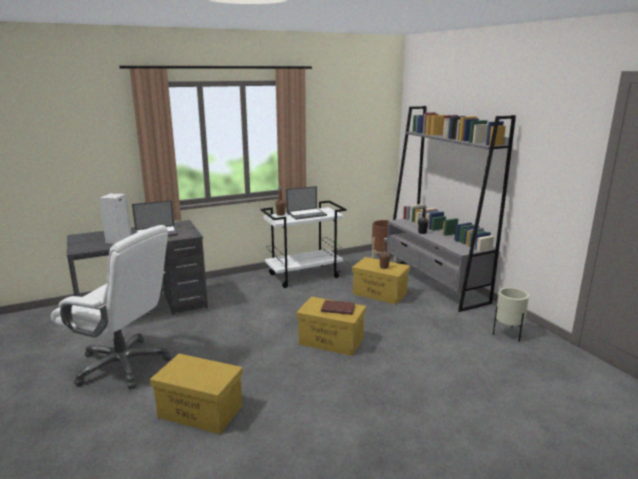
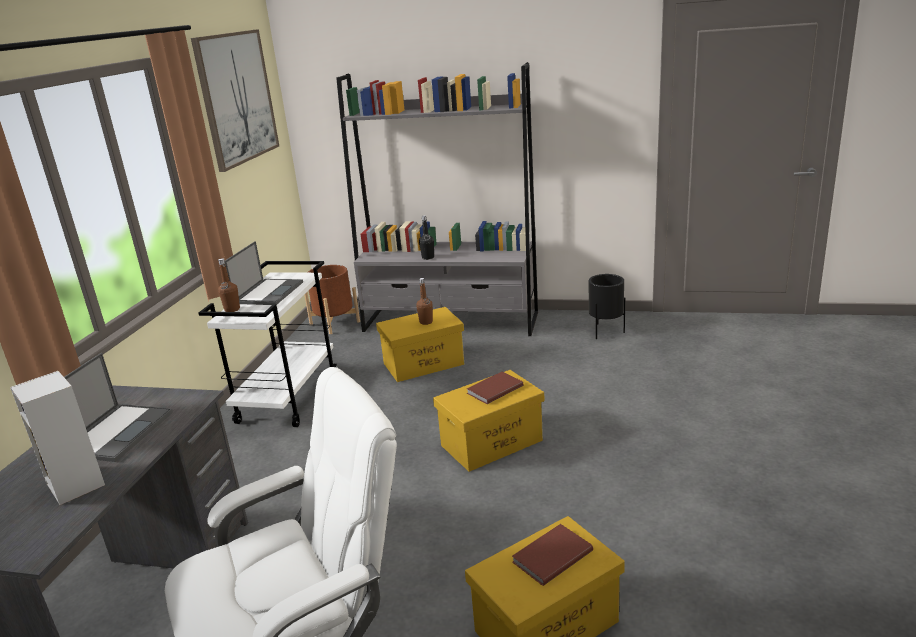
camera: 50 degrees left, 5 degrees up
(204, 372) = (550, 556): none -> brown book
(352, 109) = (237, 98): none -> picture
(507, 334) = (605, 332): beige planter -> black planter

